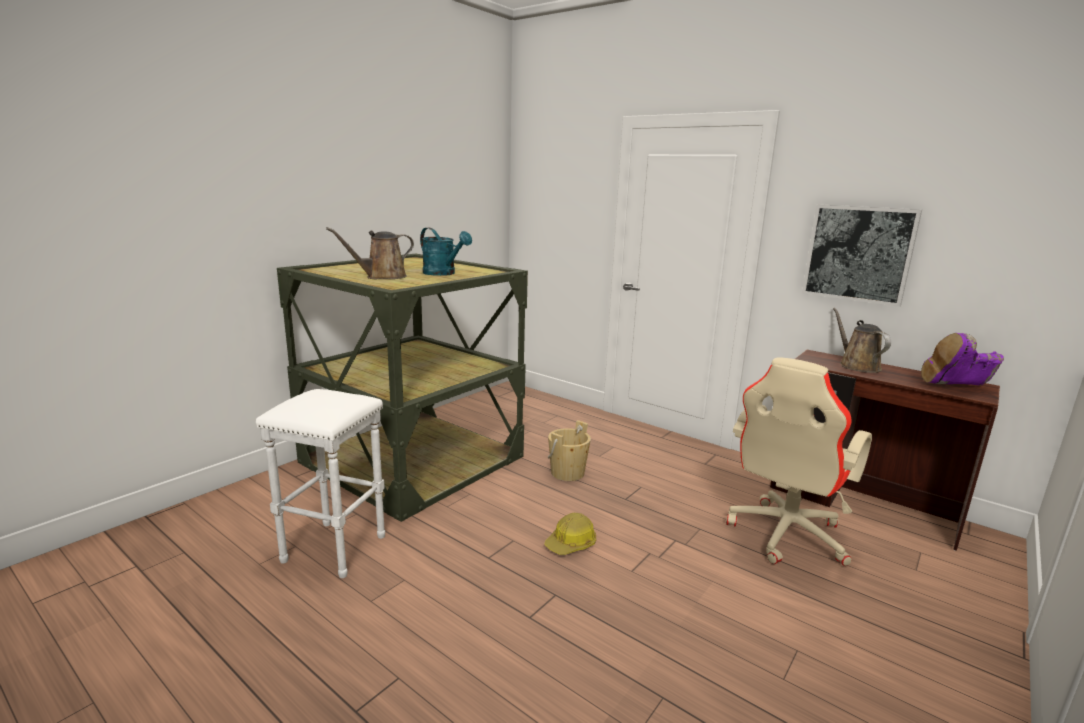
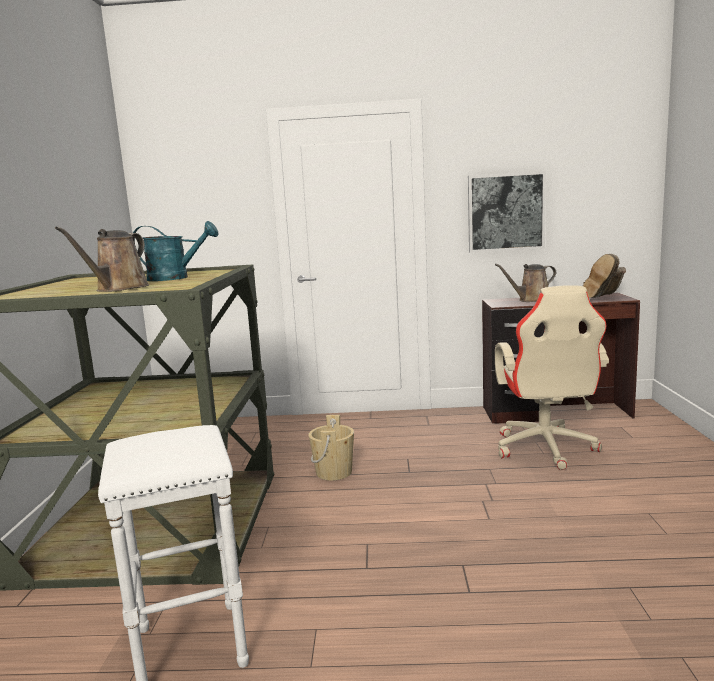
camera: 35 degrees left, 5 degrees down
(571, 543) = (418, 522): hard hat -> none
(856, 365) = (531, 300): brown watering can -> brown watering can turned 60 degrees counterclockwise
(955, 388) = (604, 298): purple boot -> brown boot

